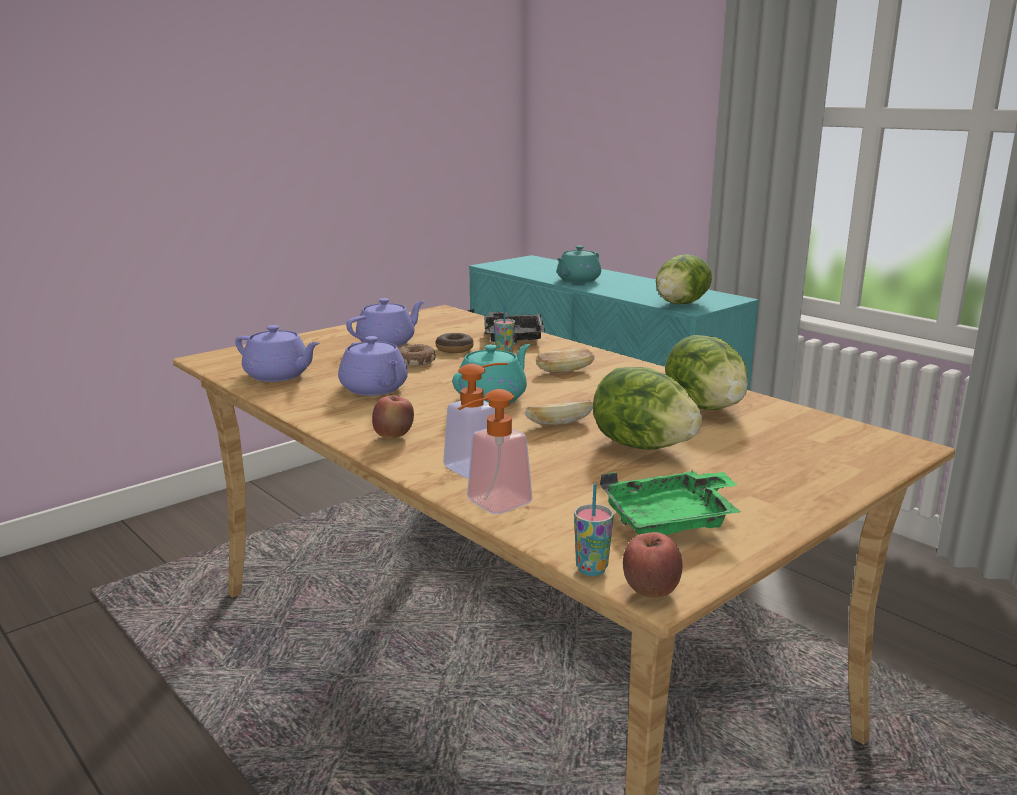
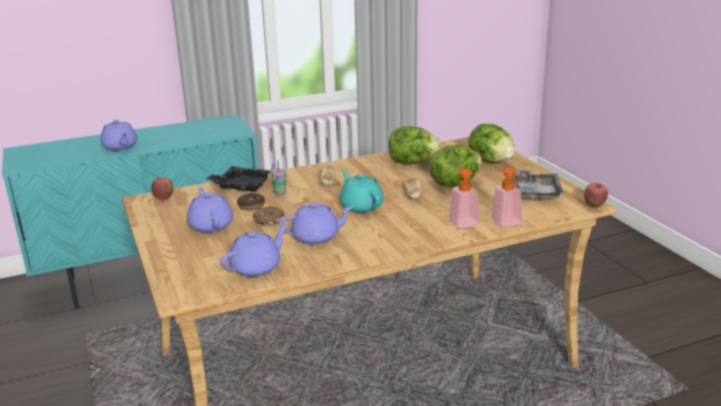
camera: 70 degrees left, 5 degrees up
(393, 437) = (407, 238): apple -> apple (164, 199)
(577, 280) = (120, 147): turquoise teapot -> purple teapot
(591, 569) = (574, 213): cup -> none
(671, 520) = (536, 192): green tray -> grey tray
(680, 304) = (225, 132): lettuce -> lettuce (491, 161)

